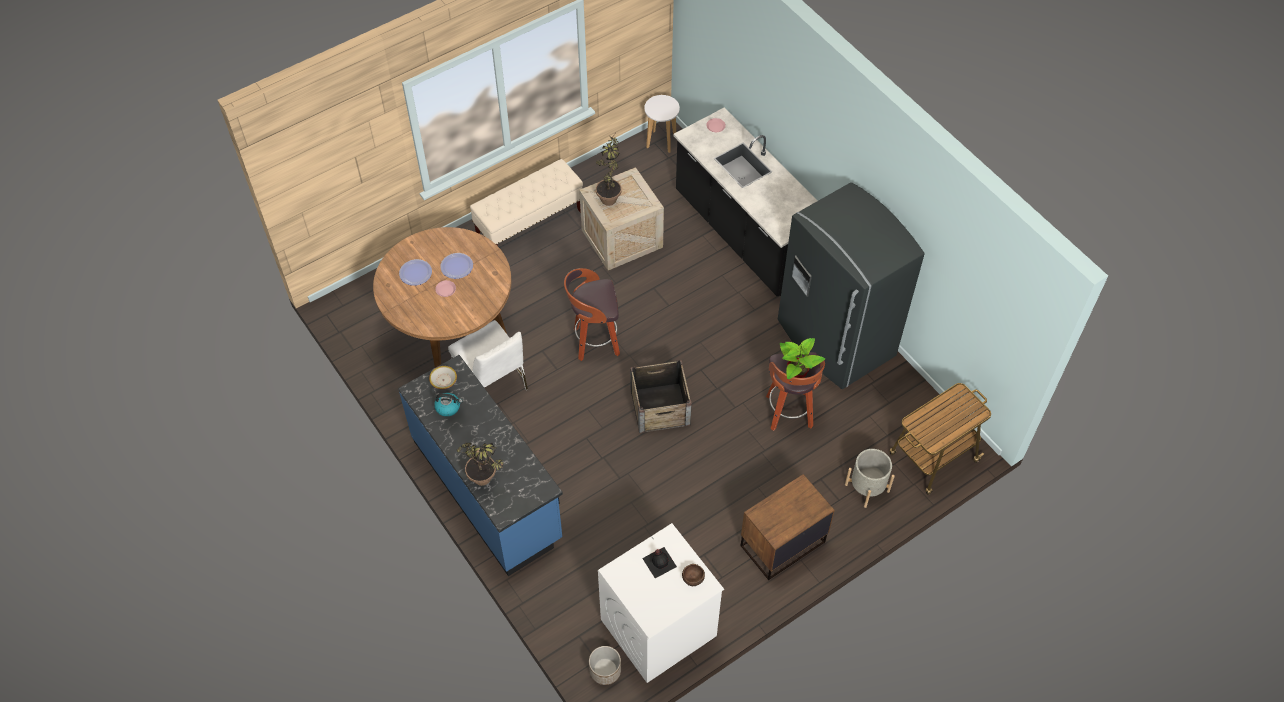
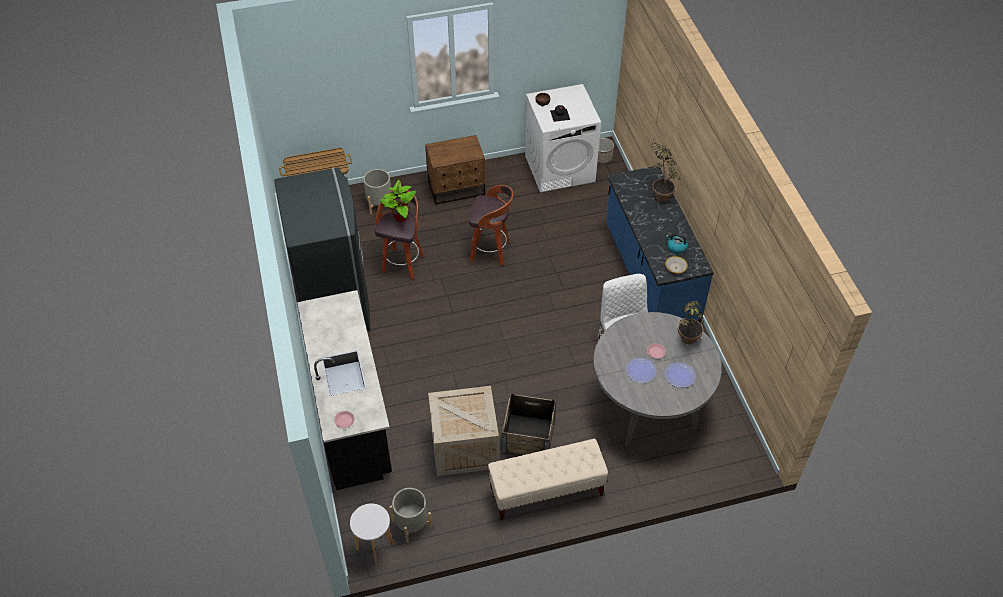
camera: 160 degrees left, 5 degrees down
(452, 330) = (648, 406): brown dining table -> grey dining table
(595, 342) = (528, 358): stool -> stool (491, 251)
(610, 195) = (471, 421): potted plant -> potted plant (685, 342)
(638, 166) = (412, 524): none -> grey planter
(659, 407) = (498, 294): crate -> crate (528, 436)

